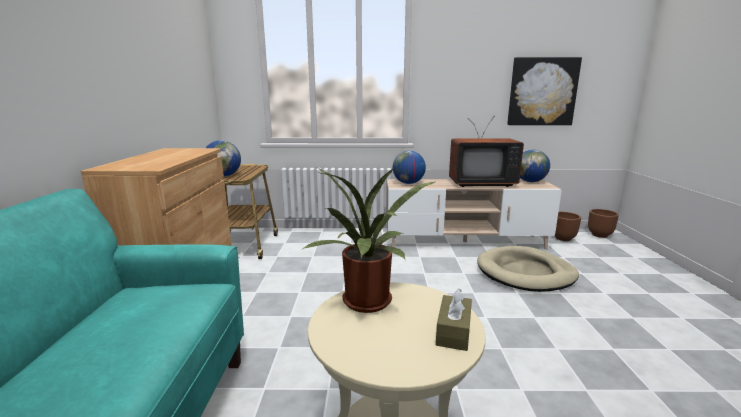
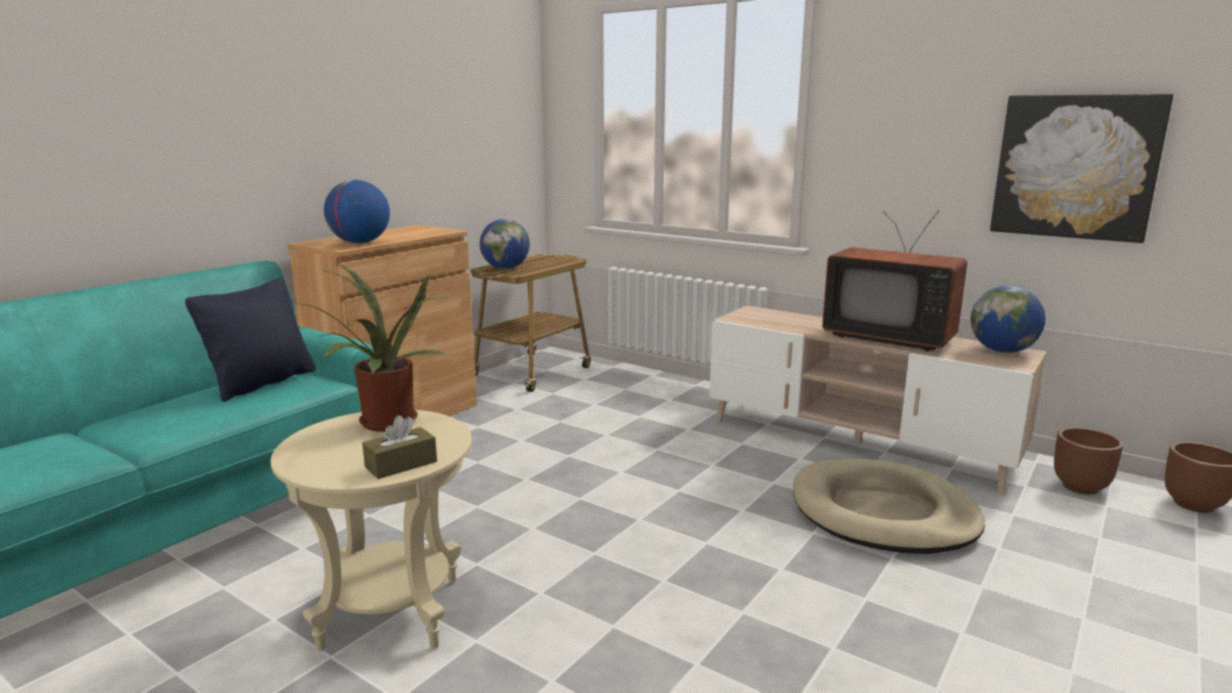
camera: 35 degrees right, 0 degrees up
(147, 306) = (262, 383): none -> black pillow
(408, 183) = (763, 317): globe -> globe (359, 243)

